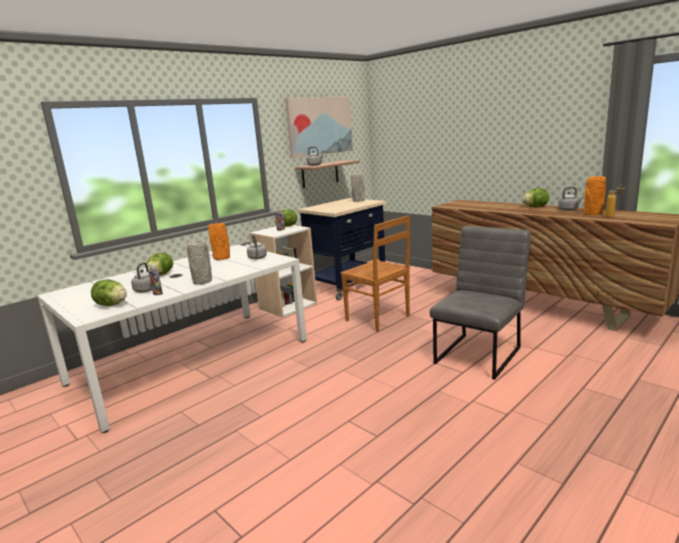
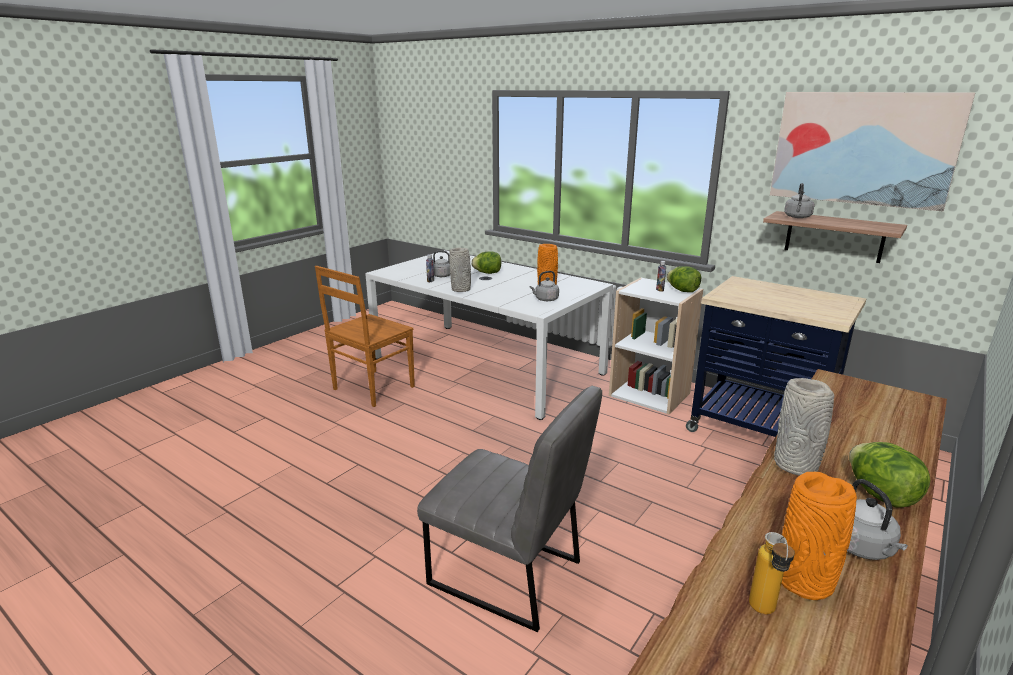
camera: 80 degrees right, 5 degrees up
(112, 305) = (408, 273): lettuce -> none
(359, 201) = (831, 306): grey vase -> grey vase (797, 466)
(379, 318) = (626, 471): brown chair -> brown chair (372, 389)

